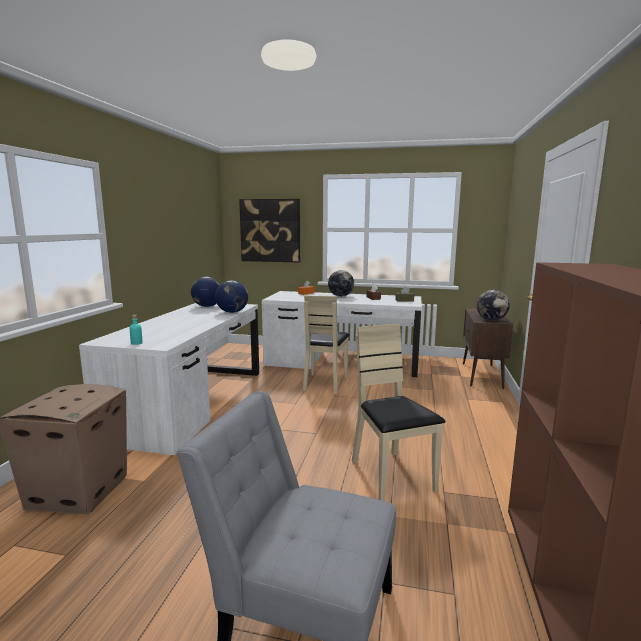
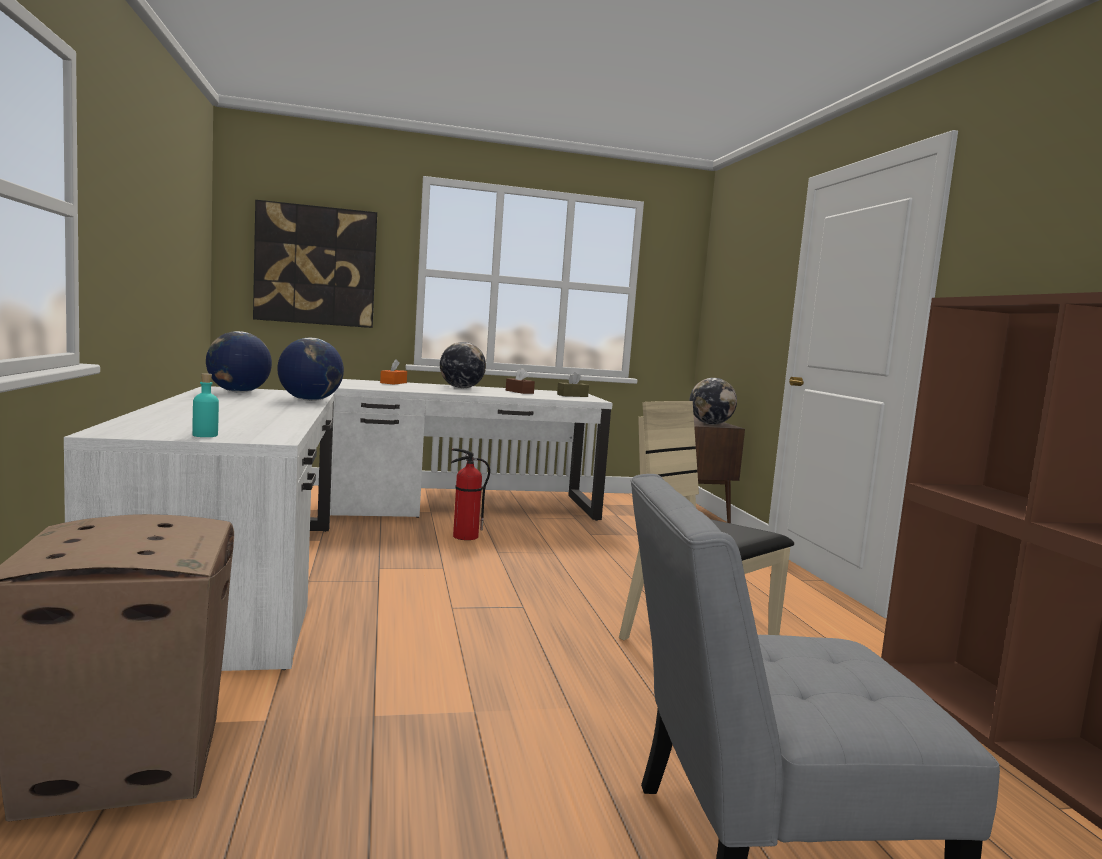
camera: 25 degrees left, 5 degrees down
(325, 383) = (464, 536): beige chair -> fire extinguisher

